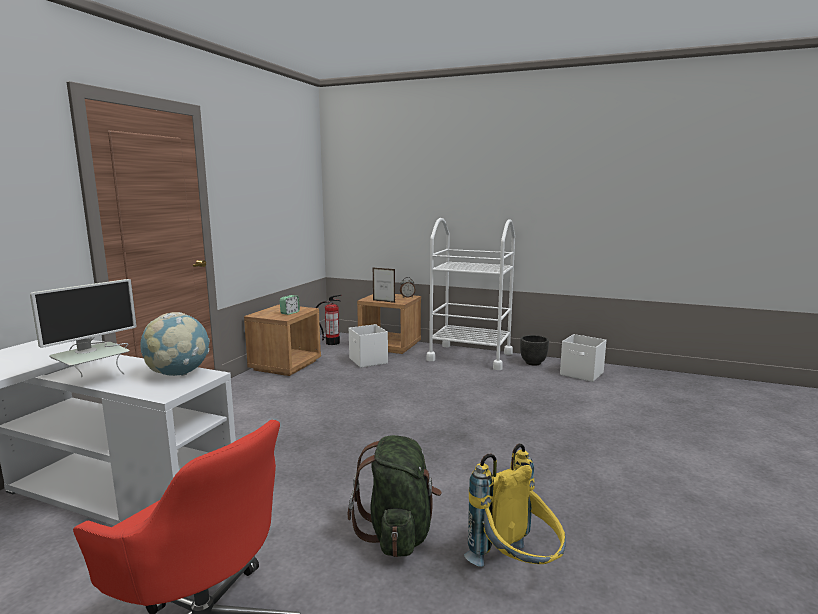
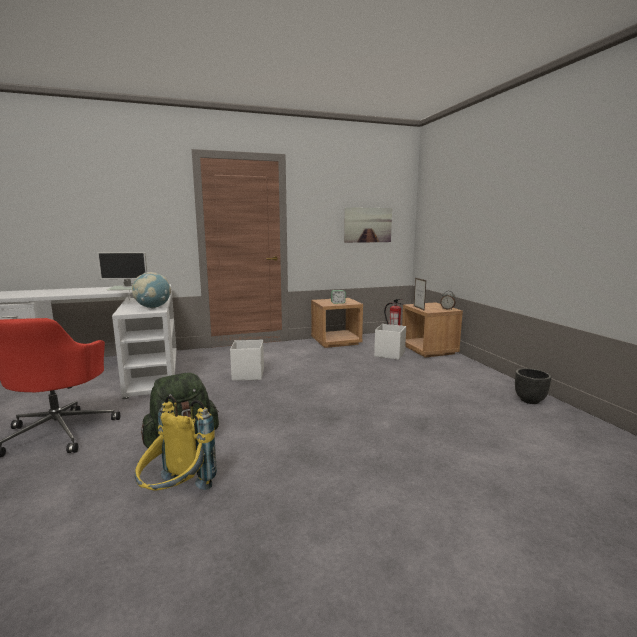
camera: 50 degrees right, 0 degrees up
(287, 207) = (368, 225): none -> picture
(470, 356) = (477, 376): white cart -> none
(582, 374) = (564, 428): white storage box -> white storage box (248, 375)

